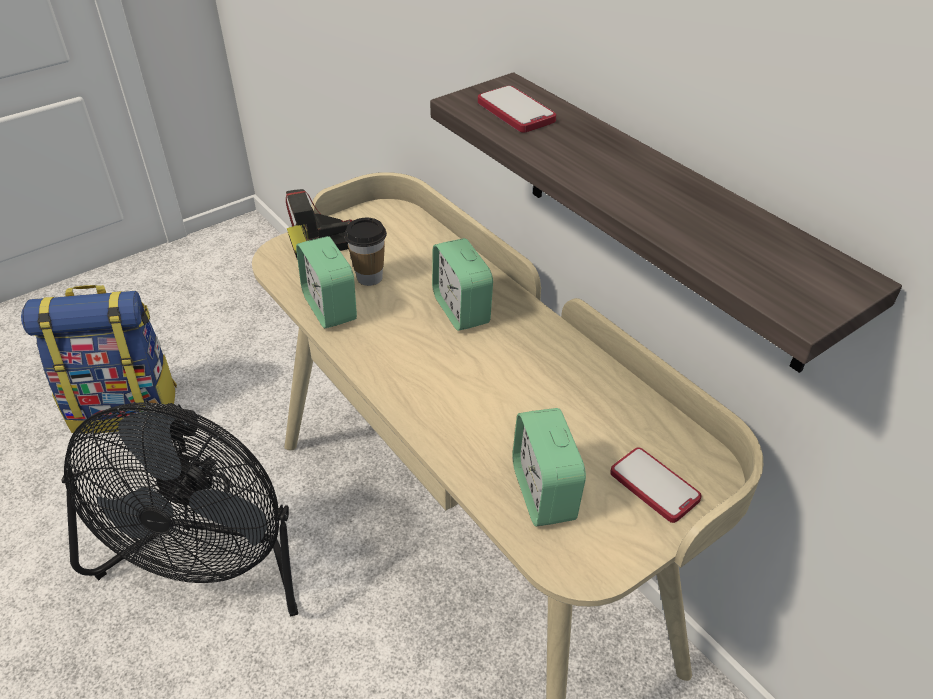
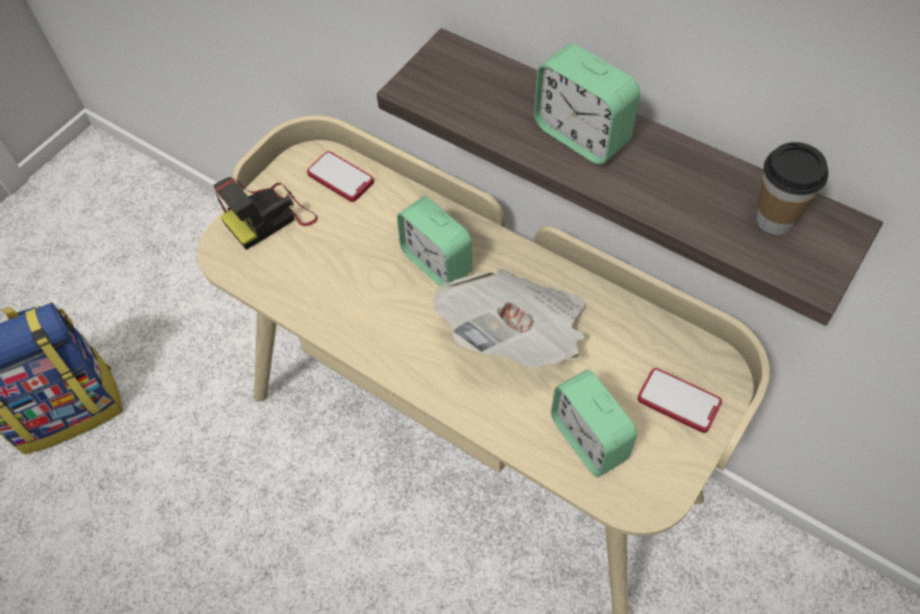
camera: 15 degrees left, 15 degrees up
(205, 555) = (229, 536): black fan -> none
(330, 308) = (308, 299): alarm clock -> alarm clock (582, 135)
(369, 277) = (330, 250): cup -> cup (775, 220)
(510, 385) = (517, 335): none -> newspaper
(516, 111) = (470, 89): phone -> phone (340, 178)

